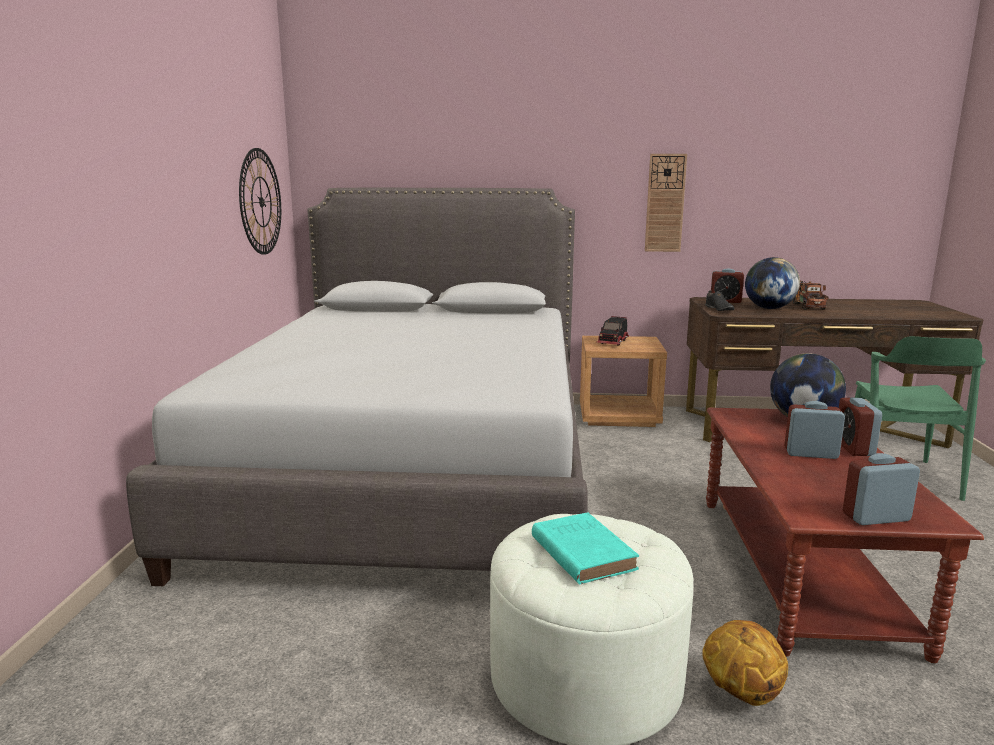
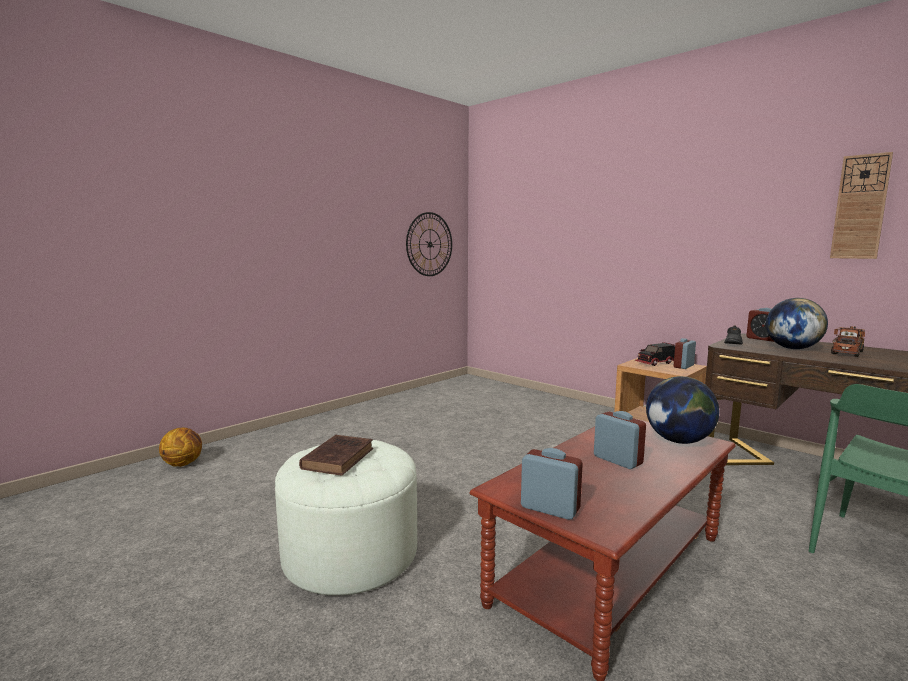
camera: 40 degrees right, 5 degrees down
(414, 471) = (456, 423): grey bed -> none
(581, 552) = (339, 458): turquoise book -> brown book
(665, 203) = (720, 247): wall clock -> wall clock (860, 207)
(740, 693) = (415, 608): basketball -> basketball (183, 463)
(854, 448) = (671, 469): alarm clock -> alarm clock (683, 366)

